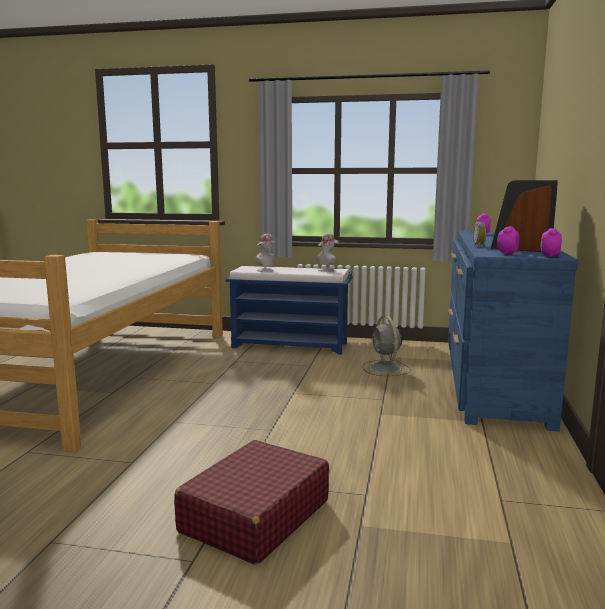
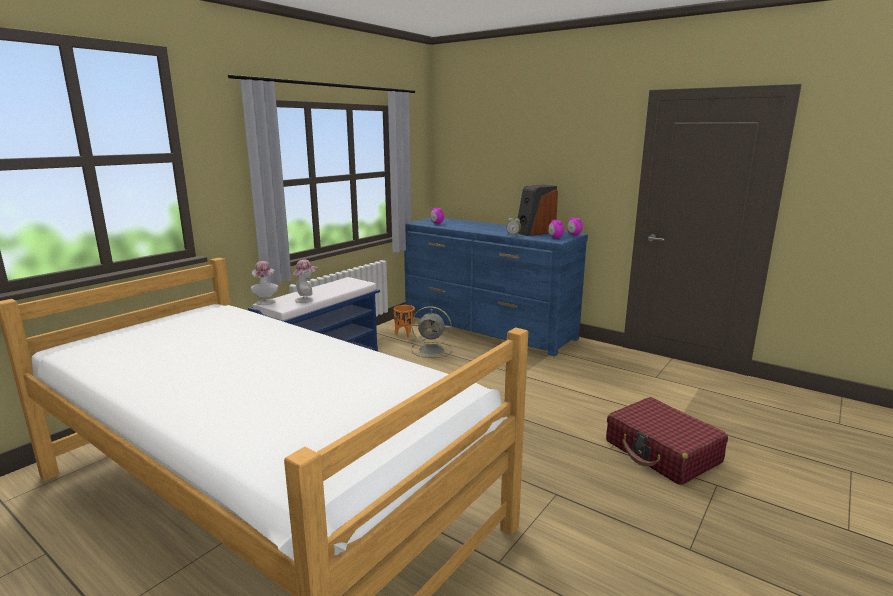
camera: 65 degrees left, 5 degrees up
(327, 269) = (341, 282): hat -> hat (266, 301)
(407, 352) = (405, 334): none -> orange planter

